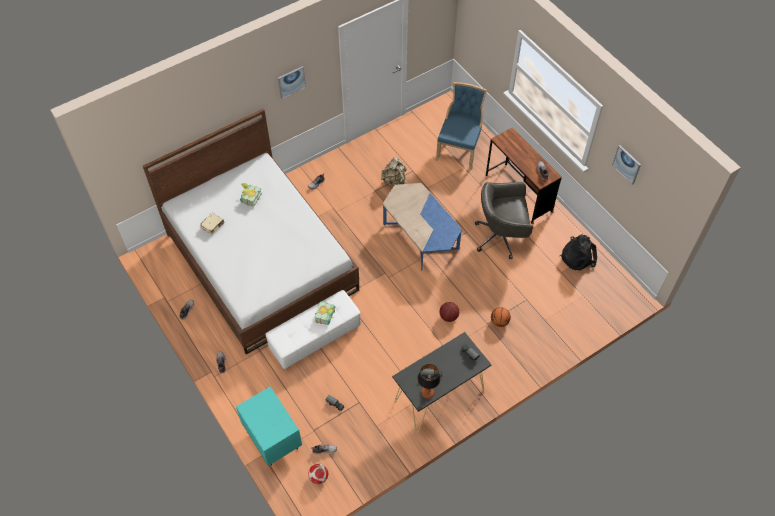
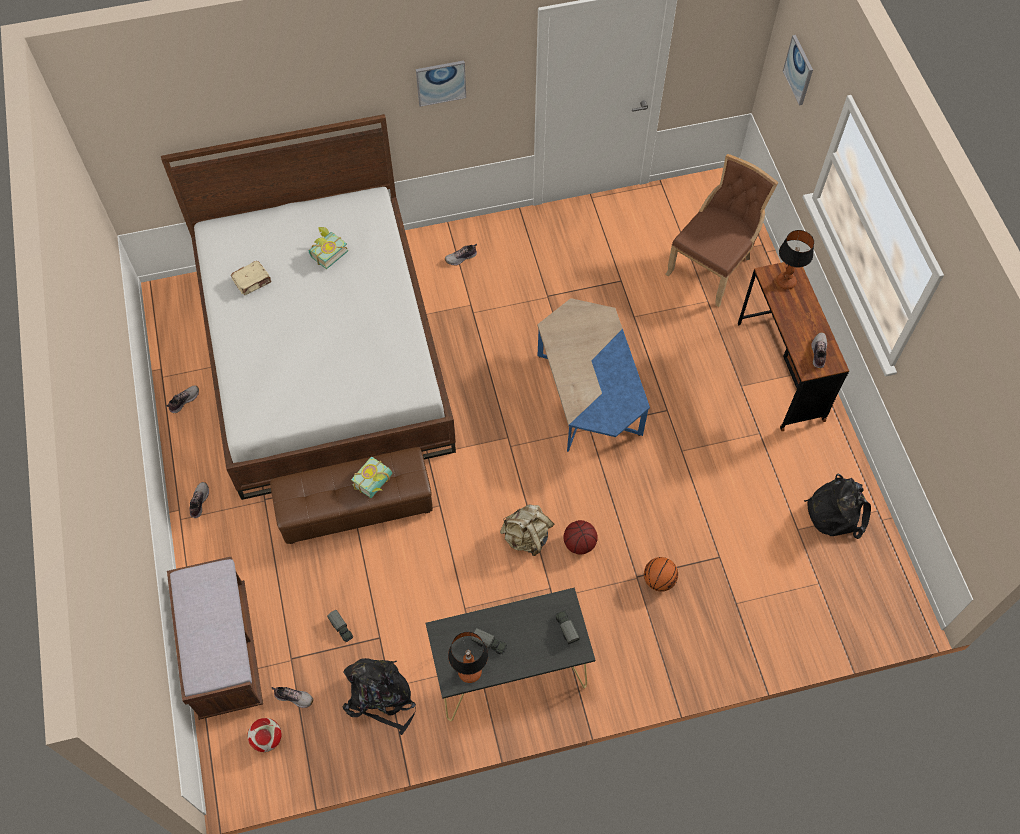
camera: 20 degrees right, 5 degrees up
(272, 439) = (224, 651): turquoise nightstand -> brown bench
(315, 336) = (356, 506): white ottoman -> brown ottoman
(374, 433) = (381, 697): none -> black backpack
(394, 181) = (584, 289): beige backpack -> beige backpack (527, 537)
(459, 148) = (712, 266): blue chair -> brown chair
(501, 237) = (721, 436): grey office chair -> none
(510, 141) = (785, 282): none -> table lamp
(627, 164) = (955, 392): picture -> picture (799, 70)

